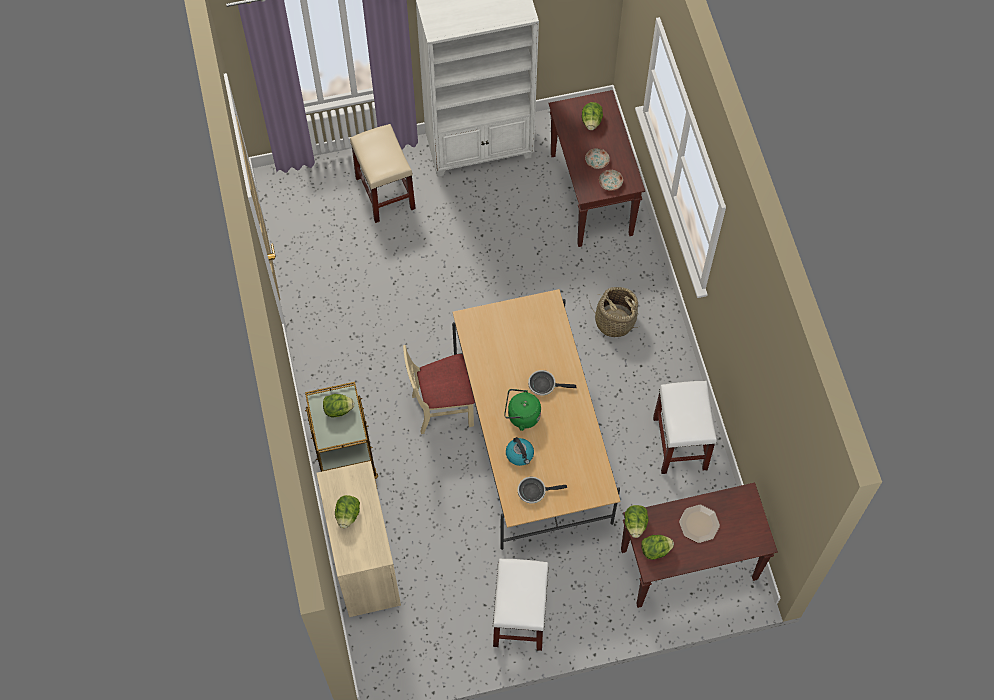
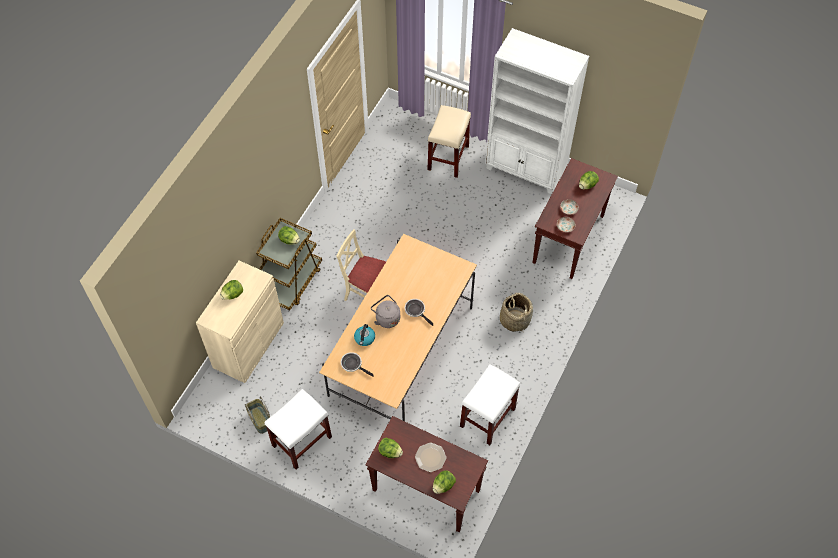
camera: 40 degrees right, 5 degrees down
(454, 630) = (259, 420): none -> basket
(521, 416) = (386, 318): green kettle -> grey kettle
(635, 524) = (392, 428): lettuce -> lettuce (443, 485)

